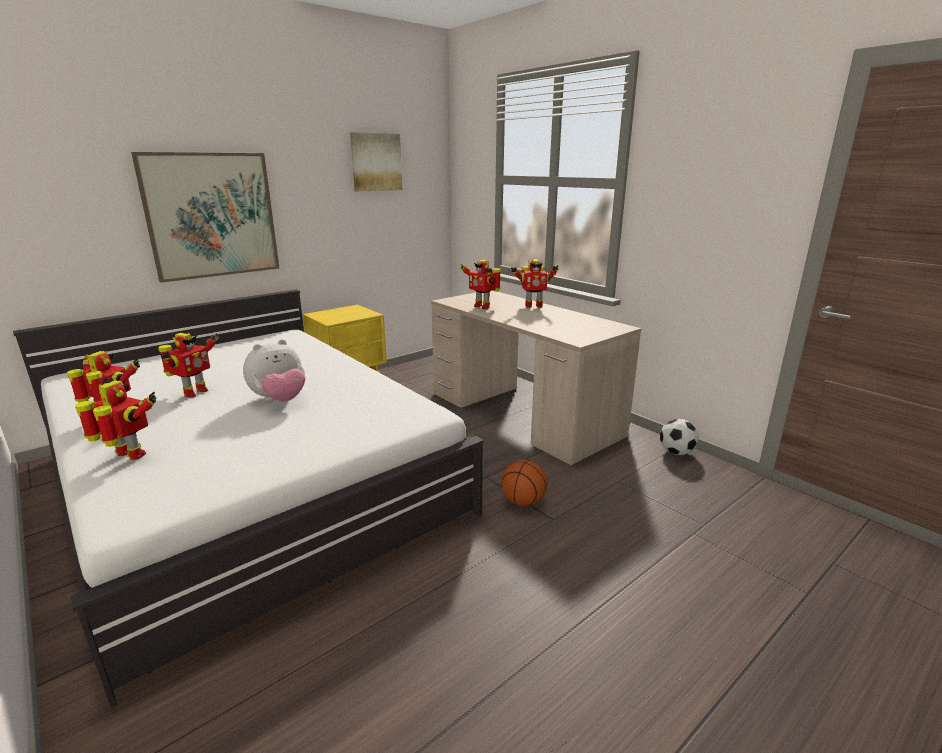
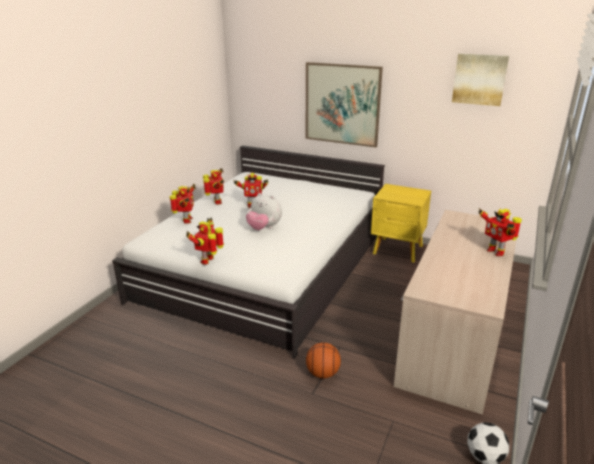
camera: 65 degrees right, 5 degrees up
(482, 306) = (459, 231): toy robot -> toy robot (209, 260)

